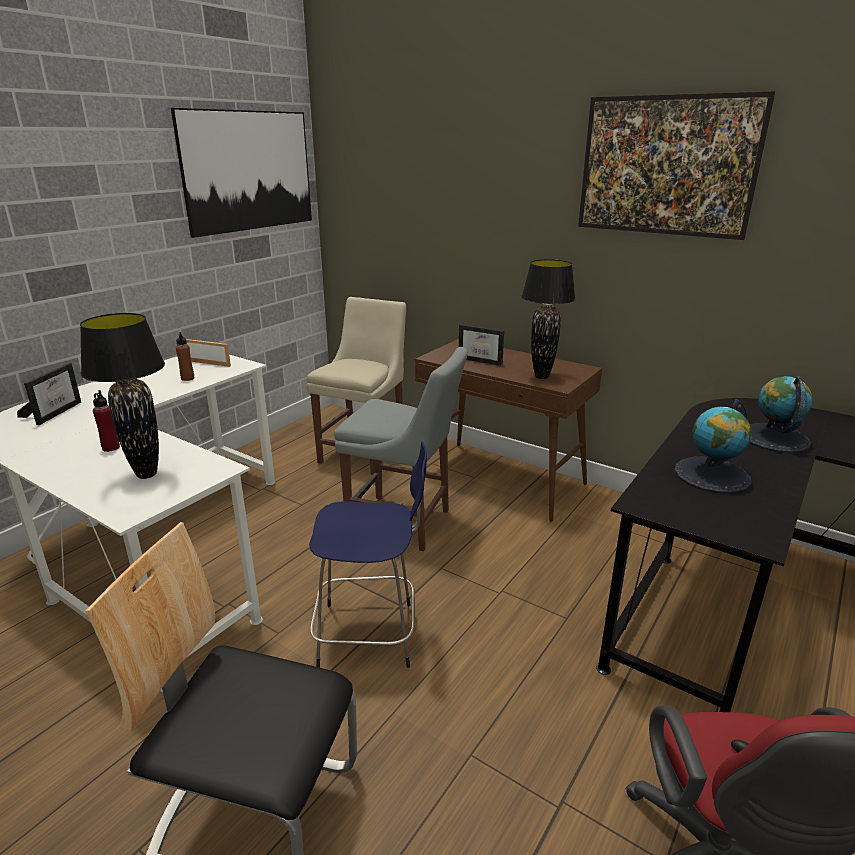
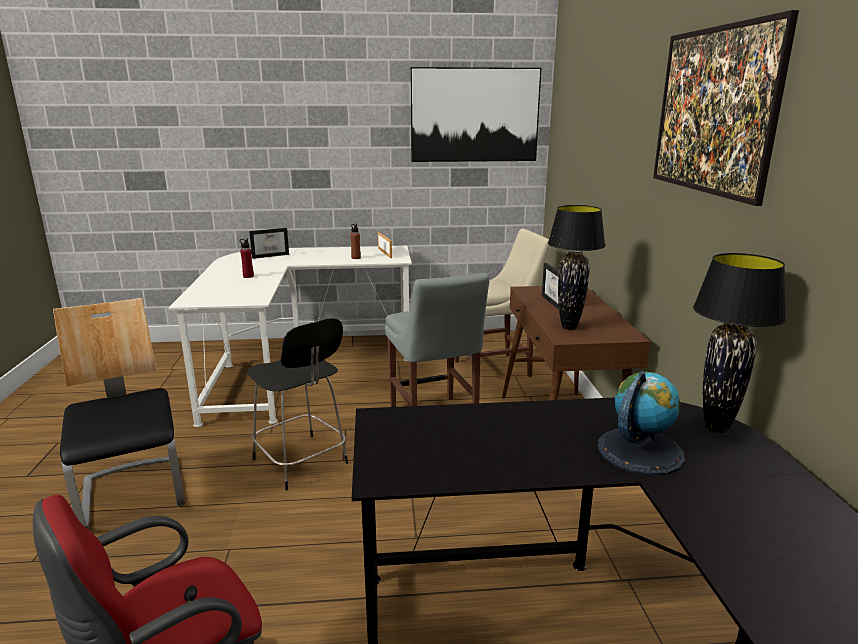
camera: 50 degrees right, 5 degrees down
(147, 474) = (230, 291): black table lamp -> black table lamp (716, 428)
(371, 634) = (302, 463): blue stool -> black stool
(712, 475) = (484, 435): globe -> none

